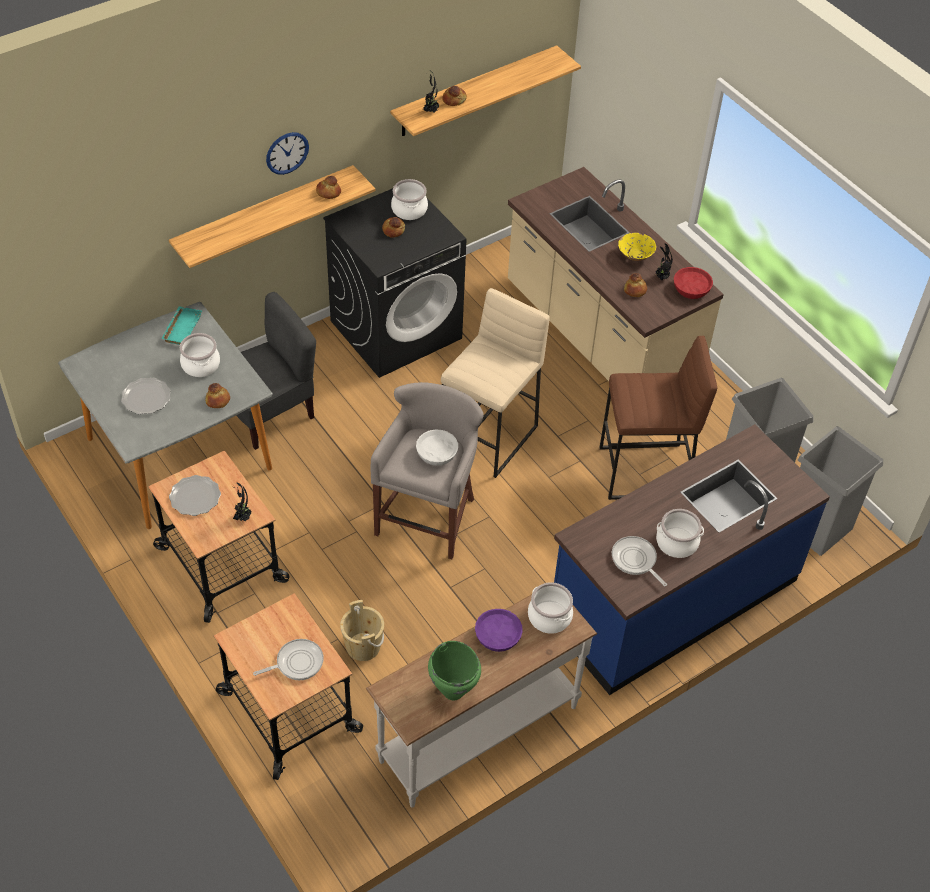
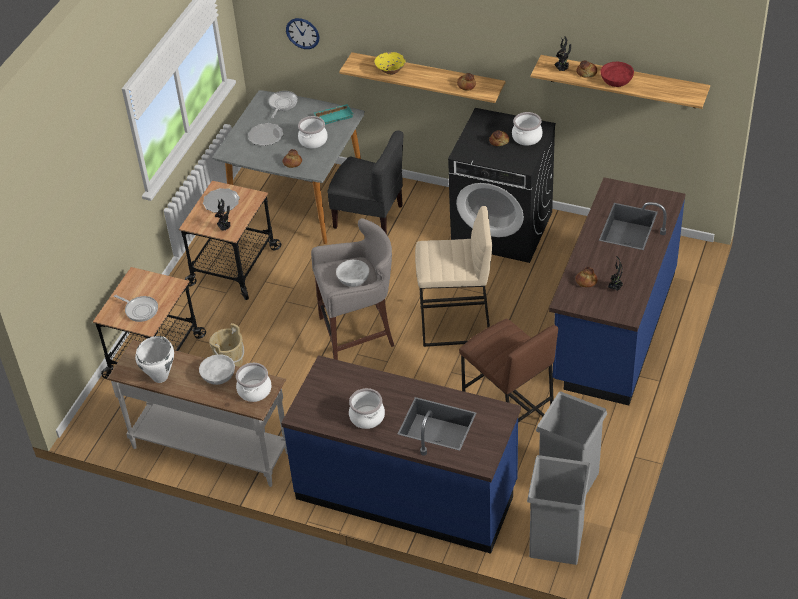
camera: 60 degrees right, 5 degrees down
(287, 153) = (449, 39): wall clock -> wall clock (302, 33)
(453, 691) = (160, 377): green cooking pot -> white cooking pot
(498, 637) = (218, 375): purple bowl -> white bowl
(599, 335) = (613, 328): beige counter -> blue counter
(635, 256) = (622, 264): yellow bowl -> yellow bowl (390, 70)
(635, 560) = (332, 404): frying pan -> frying pan (282, 104)
(691, 289) = (621, 309): red bowl -> red bowl (616, 80)

